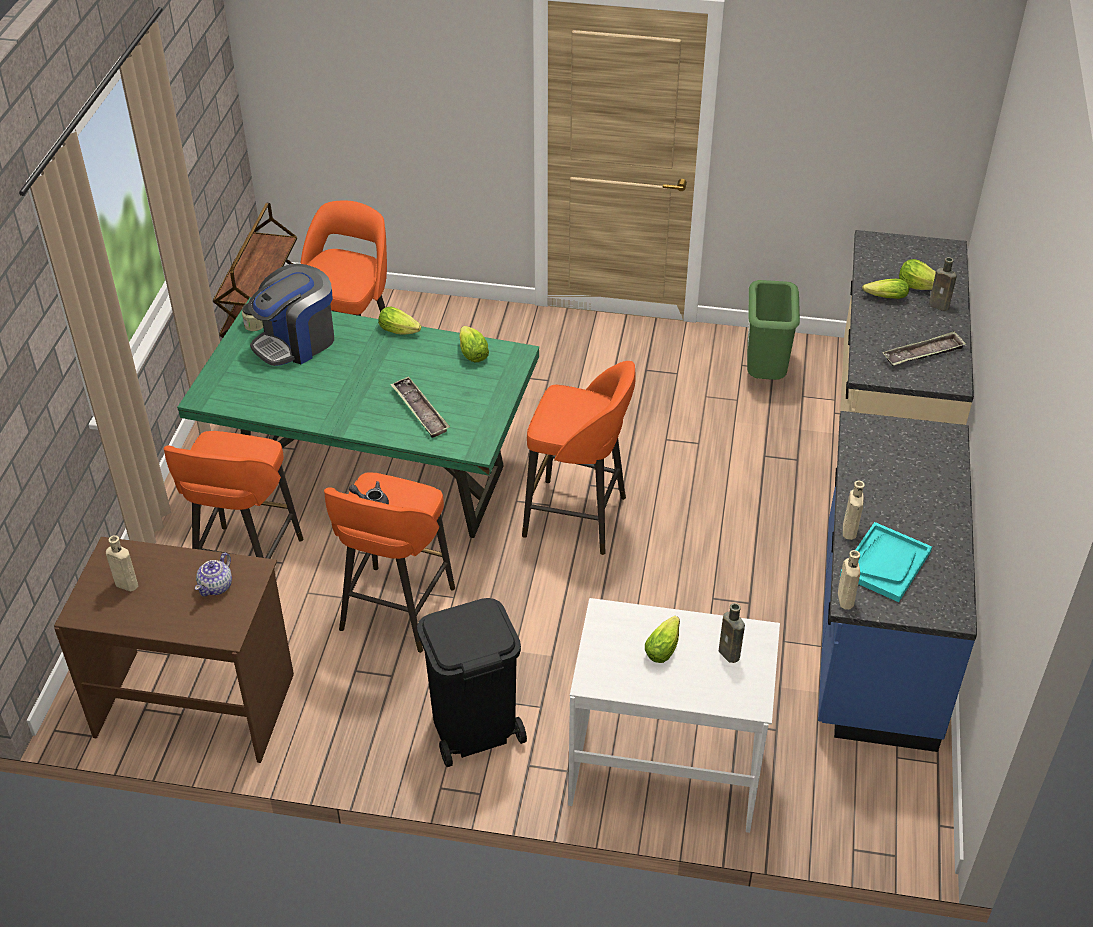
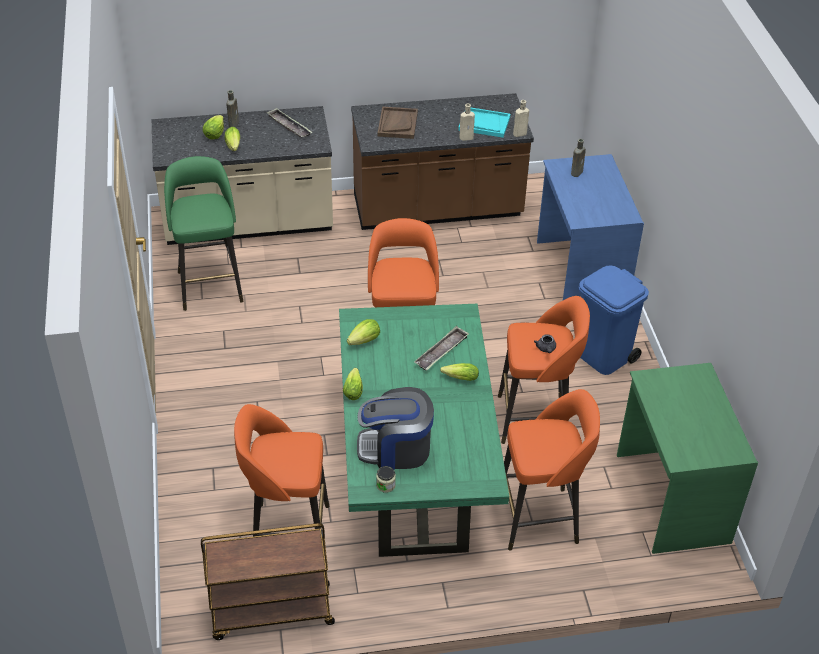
camera: 110 degrees left, 0 degrees up
(125, 584) = (701, 439): beige bottle -> none
(196, 703) = (670, 498): brown desk -> green desk
(216, 586) = (671, 391): teapot -> none
(296, 342) = (395, 449): coffee machine -> coffee machine turned 150 degrees clockwise
(473, 728) = (603, 356): black trash can -> blue trash can
(664, 646) = (587, 195): lettuce -> lettuce (458, 378)
(665, 768) = (580, 272): white desk -> blue desk
(765, 375) = (210, 285): green trash can -> green stool
(875, 635) = (437, 209): blue counter -> brown counter
(906, 463) = (397, 124): none -> brown tray

